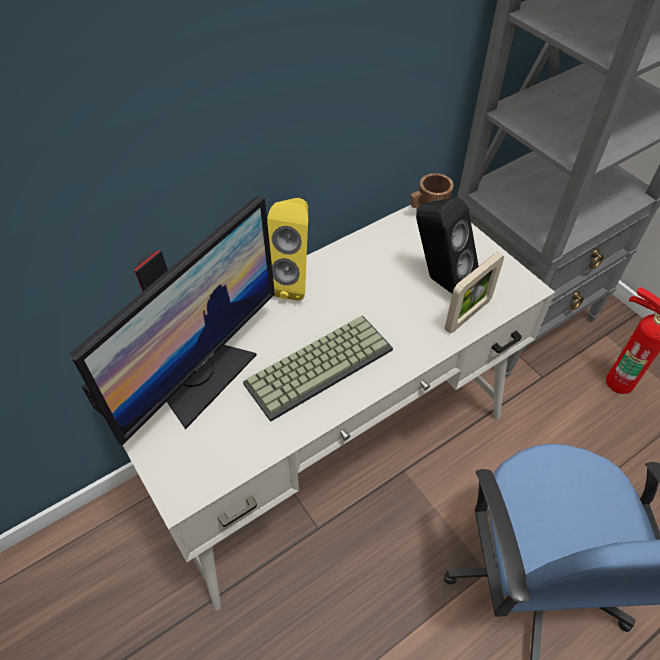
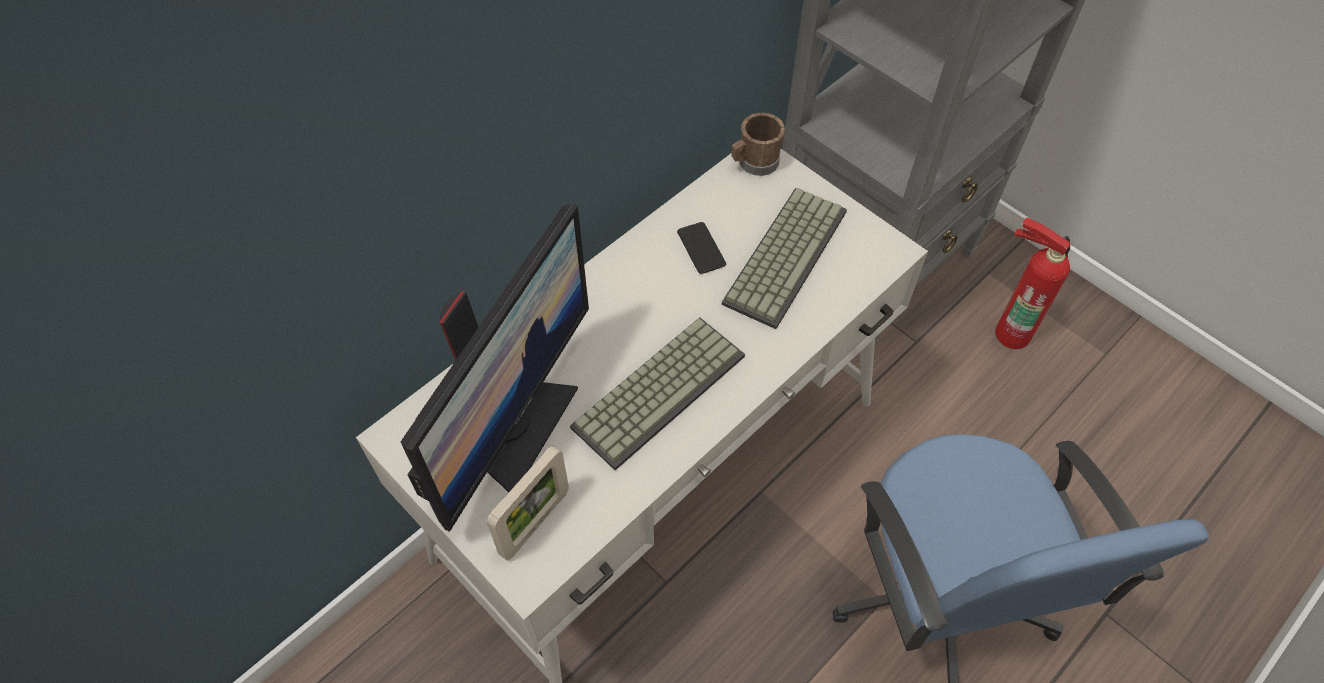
camera: 10 degrees left, 5 degrees up
(293, 280) = (602, 282): yellow speaker -> none
(375, 267) = (701, 248): none -> phone
(438, 279) = (783, 254): black speaker -> keyboard
(468, 315) = (827, 297): picture frame -> picture frame (535, 523)

